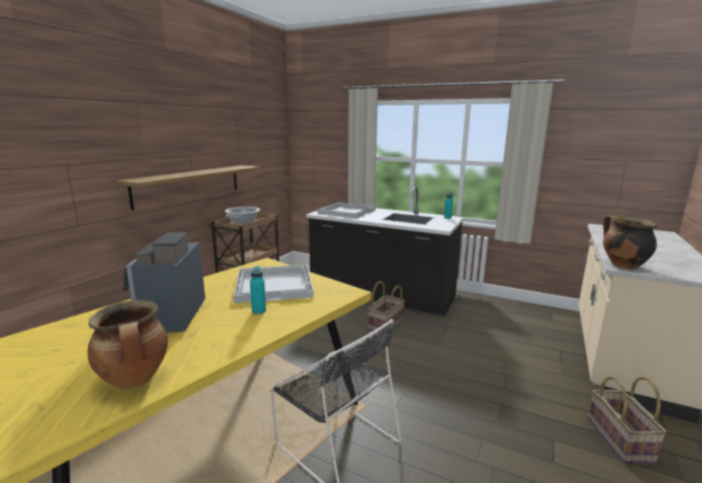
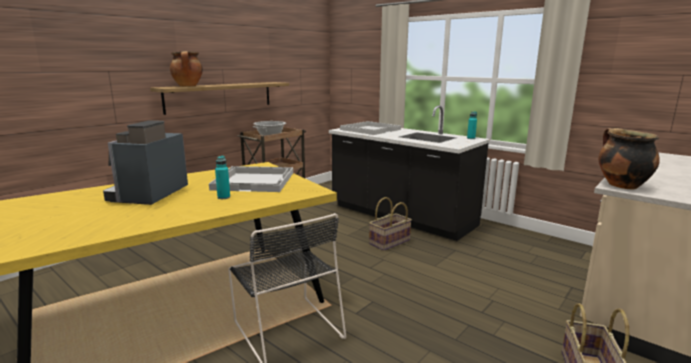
camera: 15 degrees right, 0 degrees up
(136, 380) = (92, 229): cooking pot -> cooking pot (188, 86)

